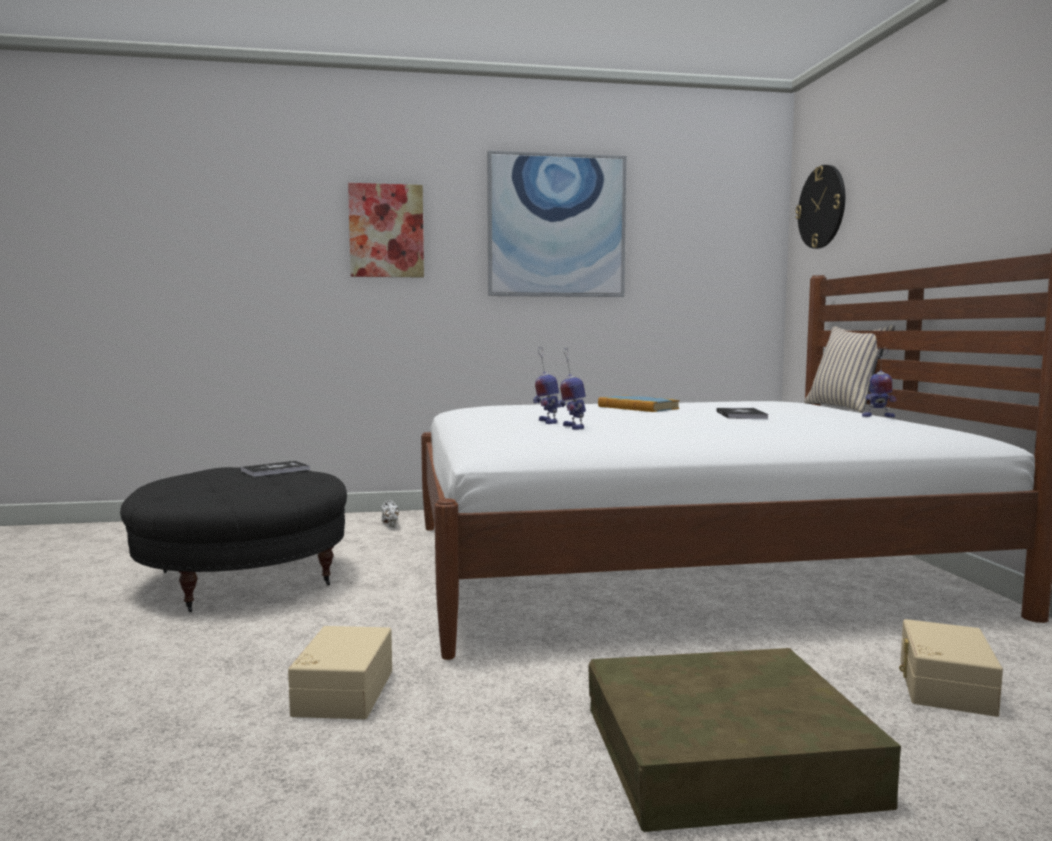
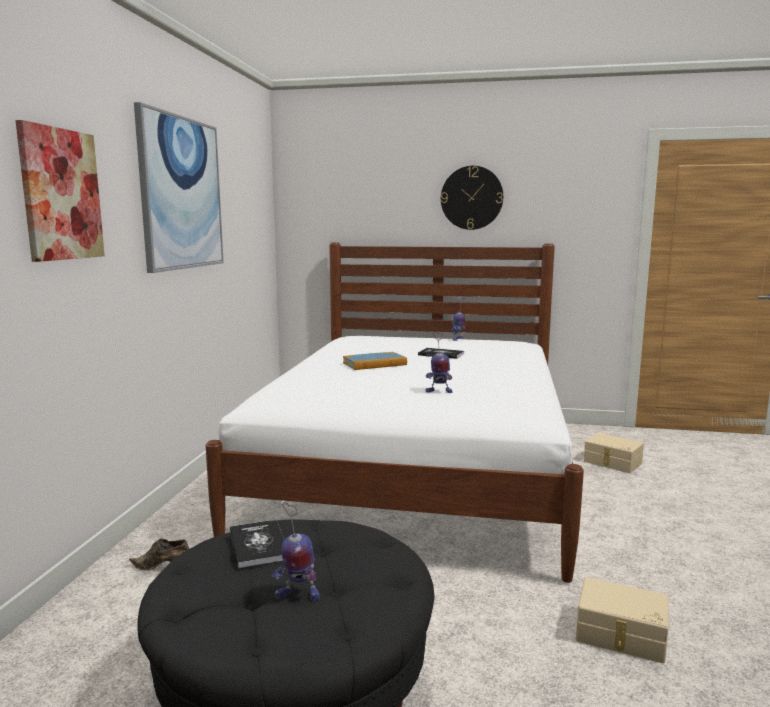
camera: 70 degrees left, 5 degrees up
(390, 524) = (162, 567): white shoe -> brown shoe
(572, 427) = (476, 390): toy robot -> toy robot (297, 595)
(726, 754) = (687, 524): brown storage box -> none
(822, 207) = (321, 190): wall clock -> wall clock (471, 198)
(844, 407) = (383, 334): beige pillow -> none

